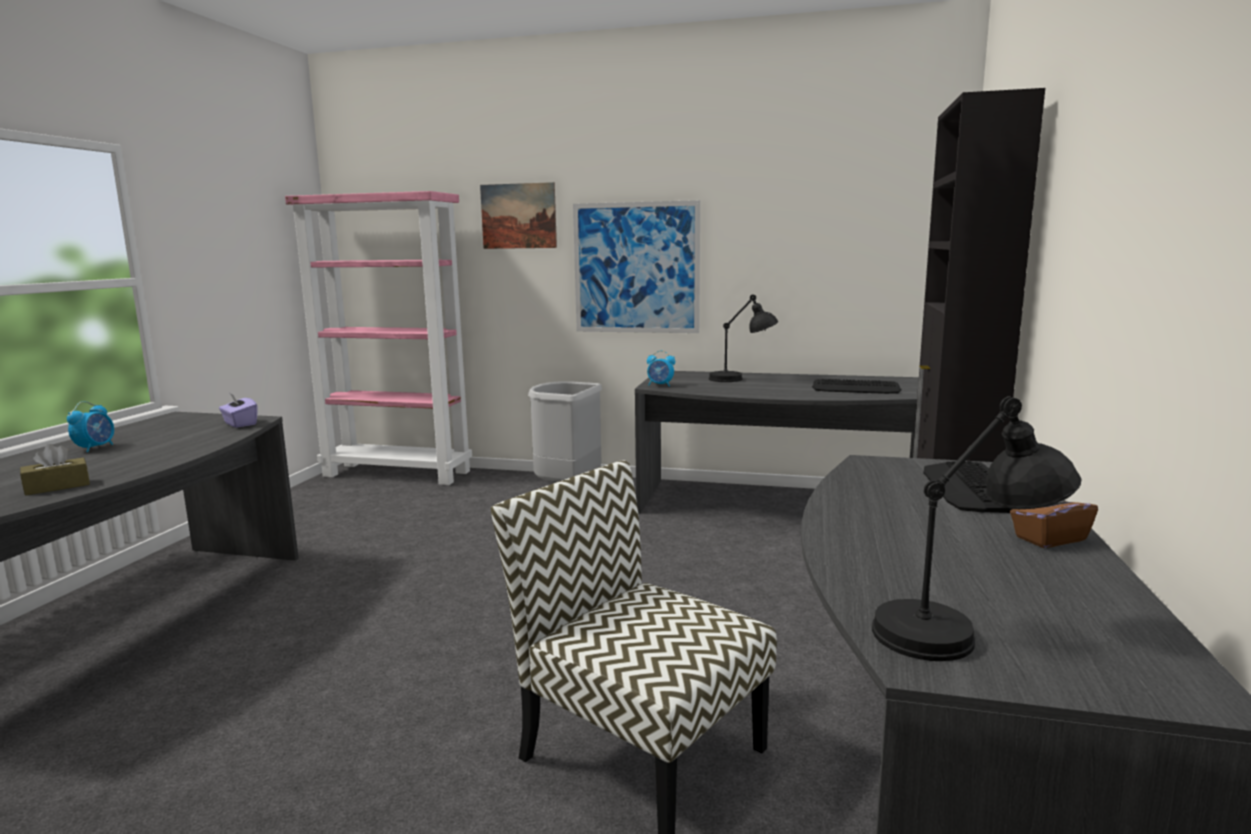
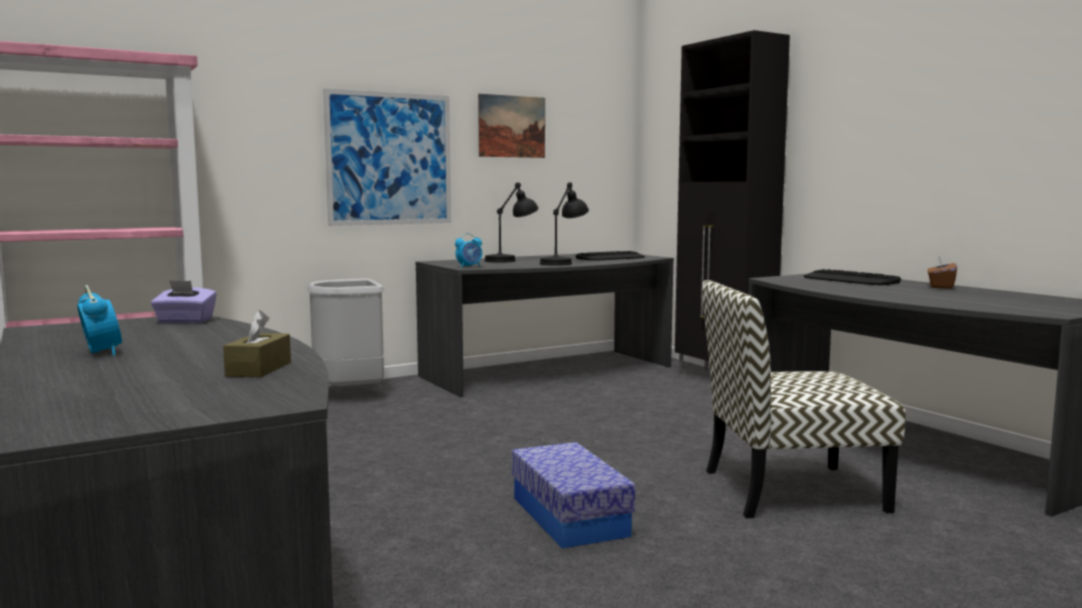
camera: 45 degrees left, 5 degrees down
(414, 674) = (569, 516): none -> storage box
(518, 216) = (258, 97): picture -> picture (512, 126)
(963, 630) = (1026, 306): black table lamp -> black table lamp (564, 262)

